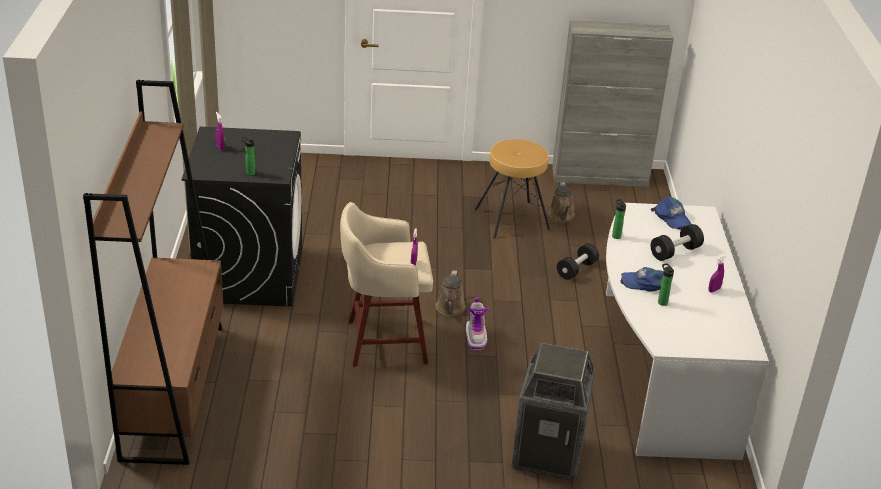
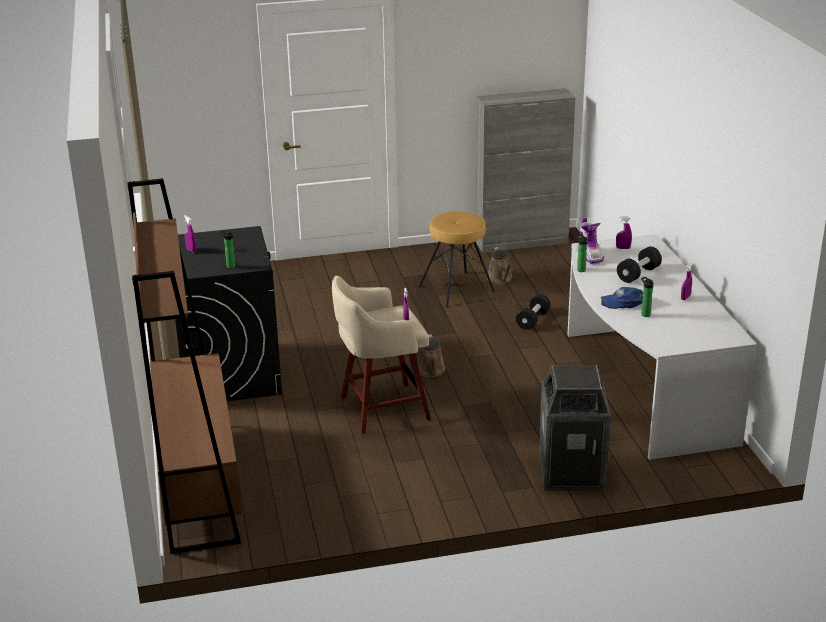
camera: 10 degrees left, 5 degrees down
(476, 337) = (465, 390): boot -> boot (589, 255)
(672, 218) = (623, 248): blue cap -> purple spray bottle

